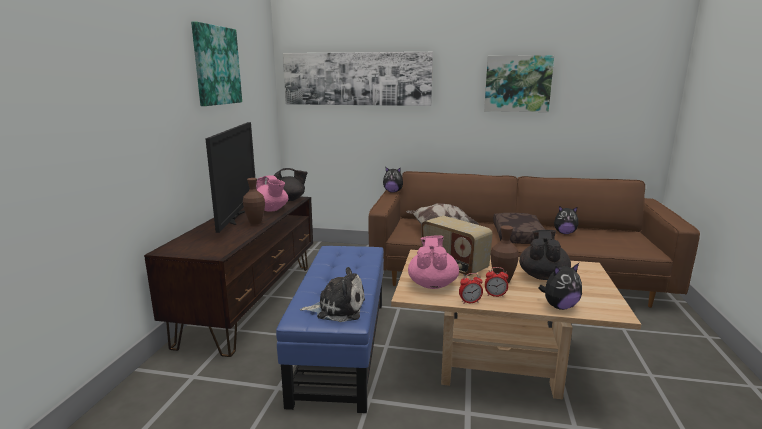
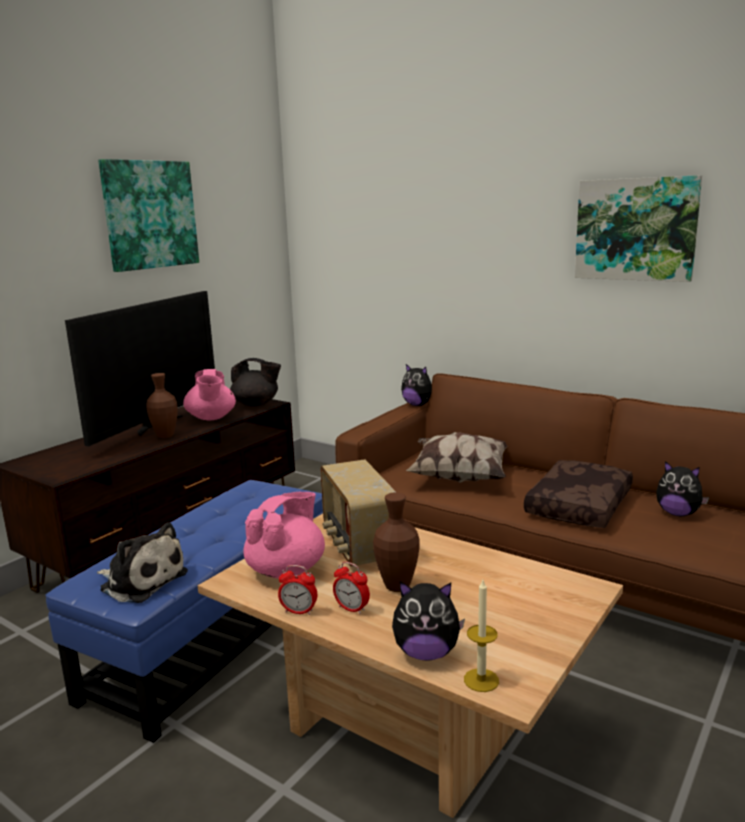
camera: 25 degrees right, 0 degrees up
(356, 79) = (386, 223): picture -> none
(542, 276) = (478, 590): black teapot -> none
(599, 312) = (481, 680): none -> candle

